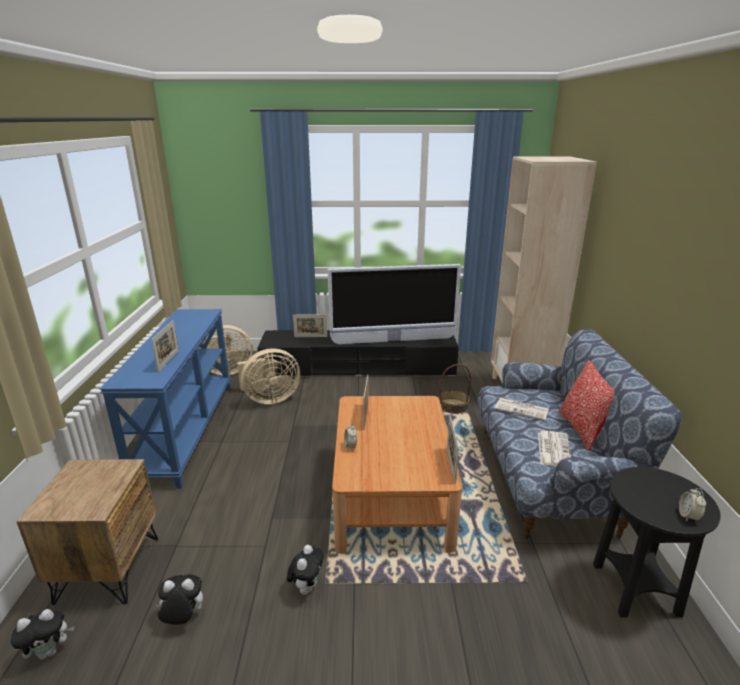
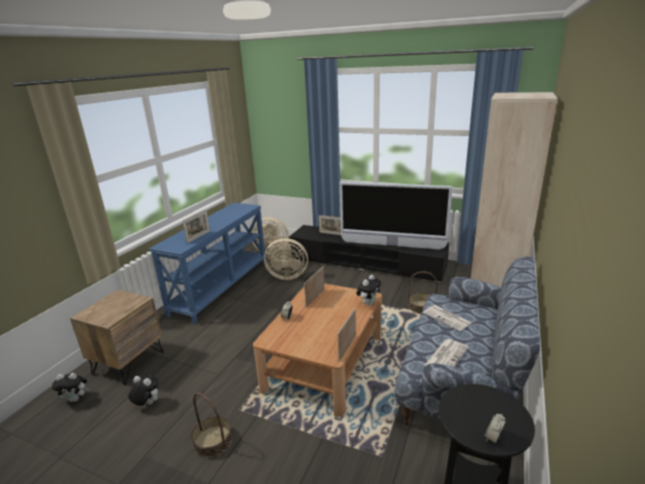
camera: 25 degrees right, 0 degrees up
(306, 587) = (226, 408): plush toy -> plush toy (368, 303)
(318, 635) = (212, 441): none -> basket
(582, 430) = (488, 346): pillow -> none

